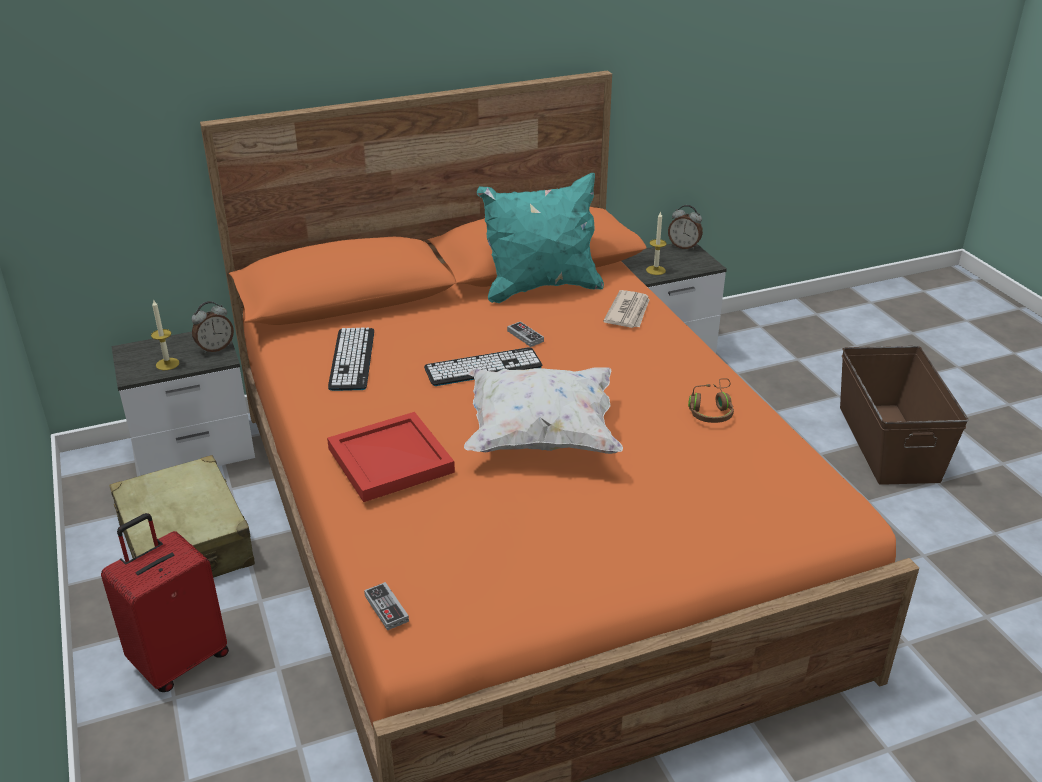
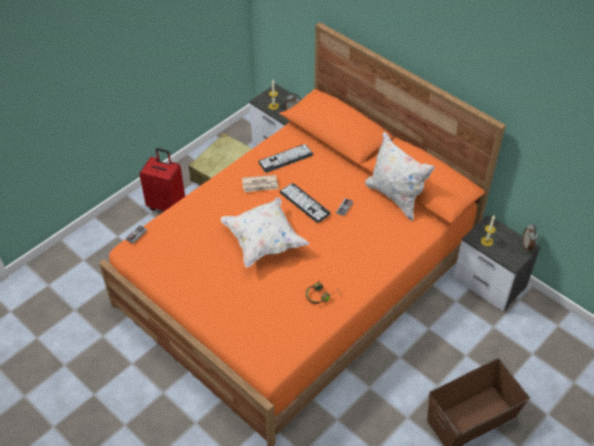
camera: 65 degrees right, 15 degrees up
(391, 459) = (218, 200): red tray -> none
(541, 288) = (395, 197): turquoise pillow -> white pillow
(628, 312) = (394, 239): newspaper -> newspaper (260, 185)

